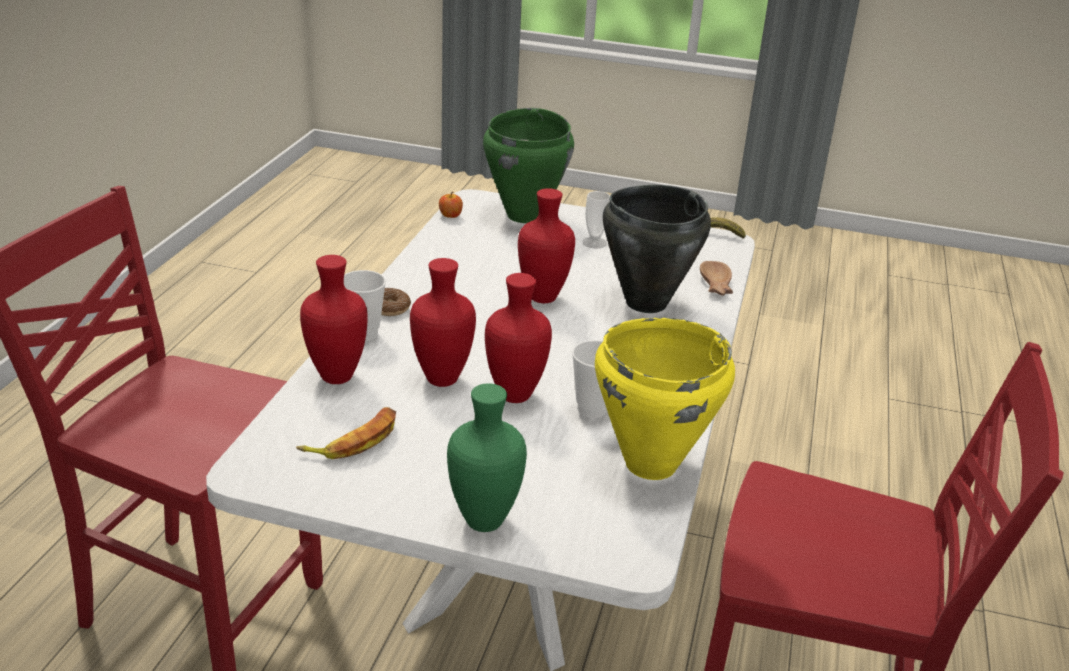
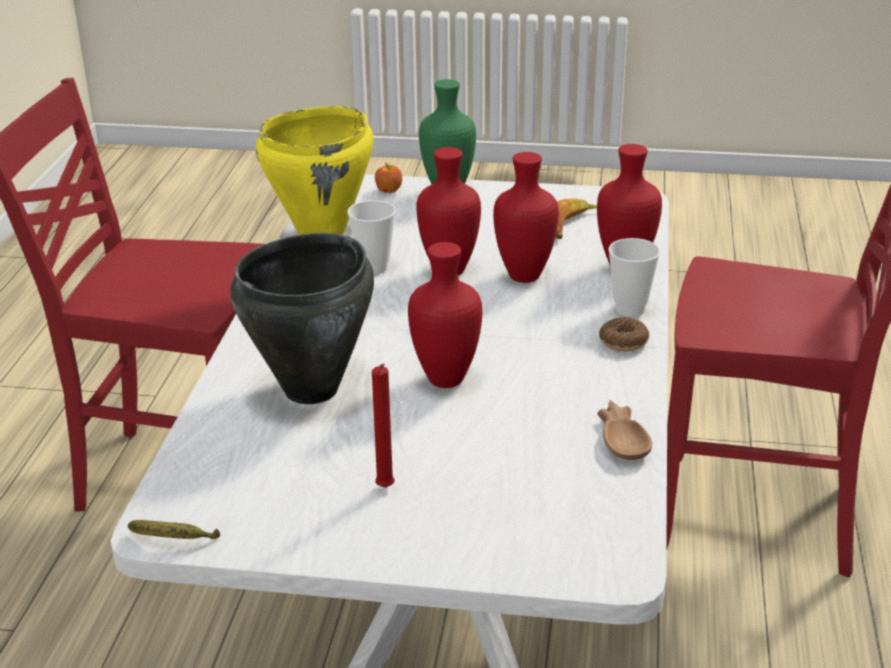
camera: 175 degrees right, 0 degrees up
(450, 216) = (637, 516): apple -> apple (388, 190)
(525, 215) = (511, 538): green cooking pot -> none
(594, 243) = (385, 489): cup -> red candle
(715, 285) = (210, 430): brown bowl -> brown bowl (623, 438)

